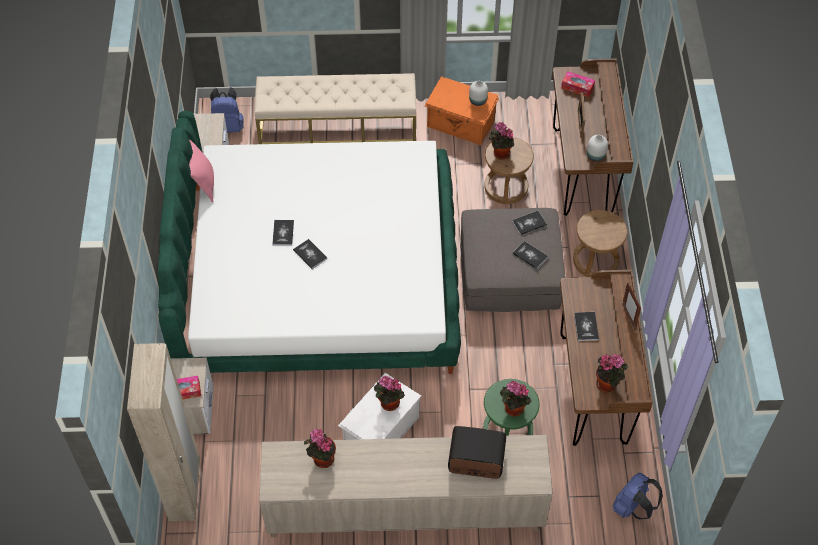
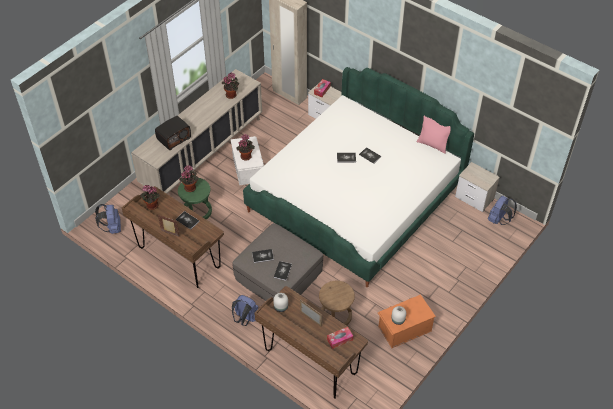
camera: 130 degrees right, 5 degrees down
(338, 126) = (456, 268): beige bench -> none
(500, 153) = (341, 291): potted plant -> none
(596, 261) = (245, 319): brown stool -> blue backpack

